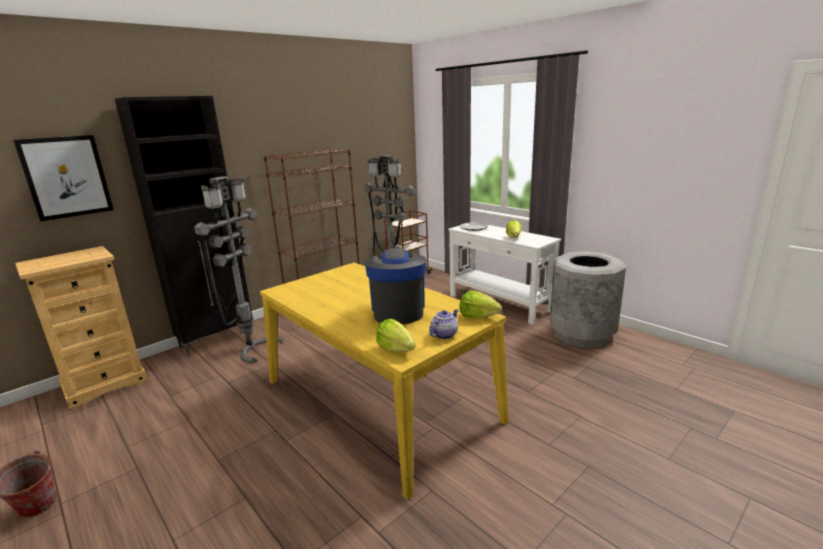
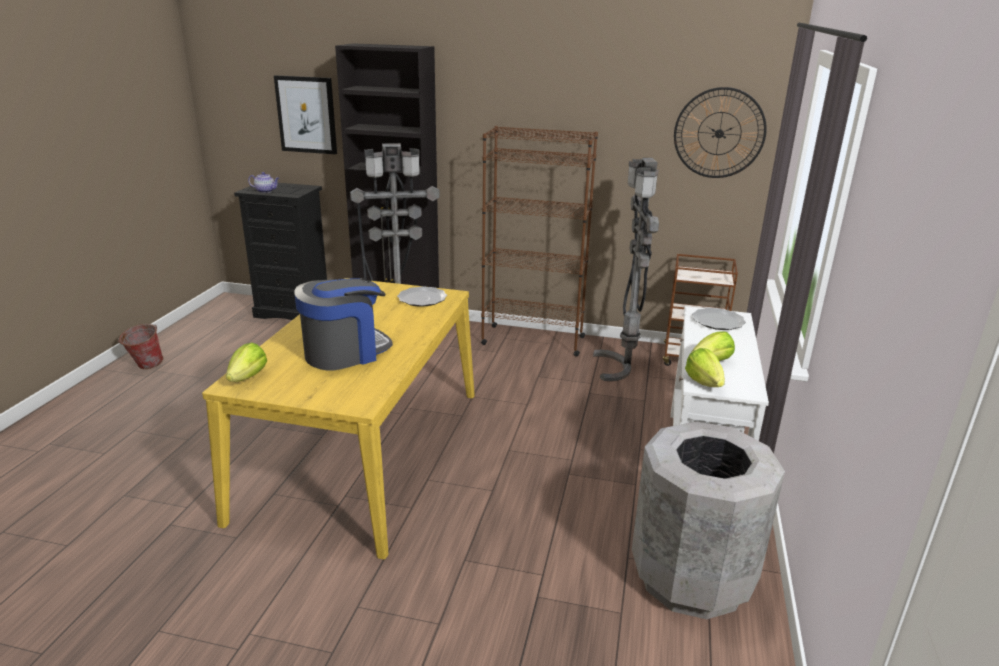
camera: 55 degrees right, 5 degrees up
(105, 384) = (293, 312): beige dresser -> black dresser
(344, 275) = (422, 299): none -> plate
(388, 139) = (719, 133): none -> wall clock
(444, 334) = (296, 393): teapot -> teapot (266, 191)
(477, 316) = (359, 401): lettuce -> lettuce (704, 382)

